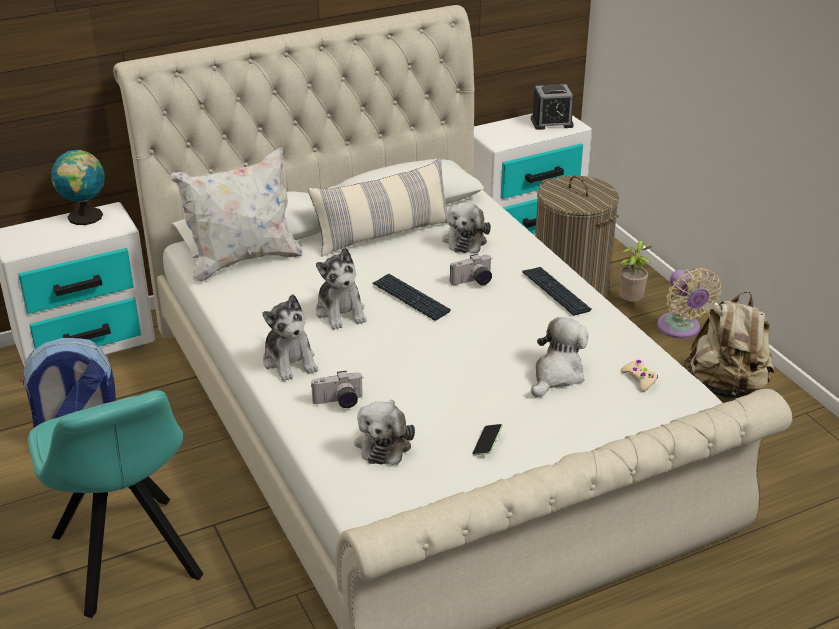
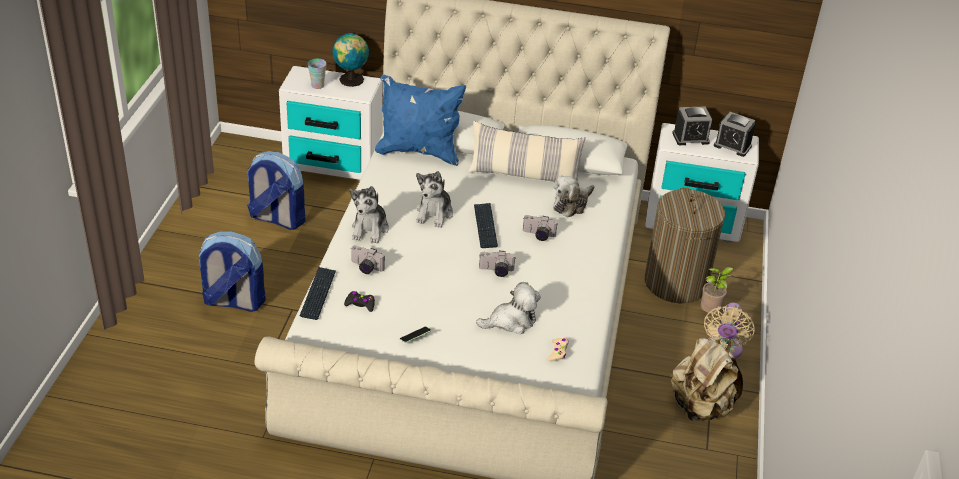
camera: 35 degrees right, 5 degrees up
(49, 238) = (317, 85): none -> cup
(128, 557) = (233, 301): turquoise chair -> backpack
(242, 261) = (418, 152): white pillow -> blue pillow
(384, 442) = (360, 304): plush toy -> black game controller
(479, 335) = (496, 271): none -> camera
(507, 131) = (690, 138): none -> alarm clock
(555, 292) = (583, 269): keyboard -> keyboard (318, 294)

